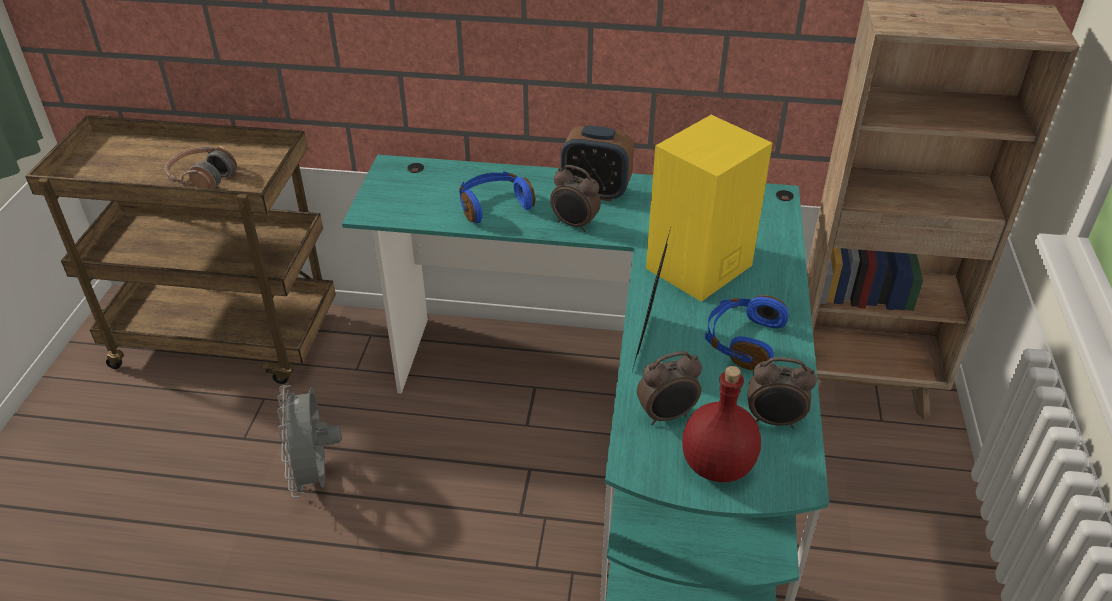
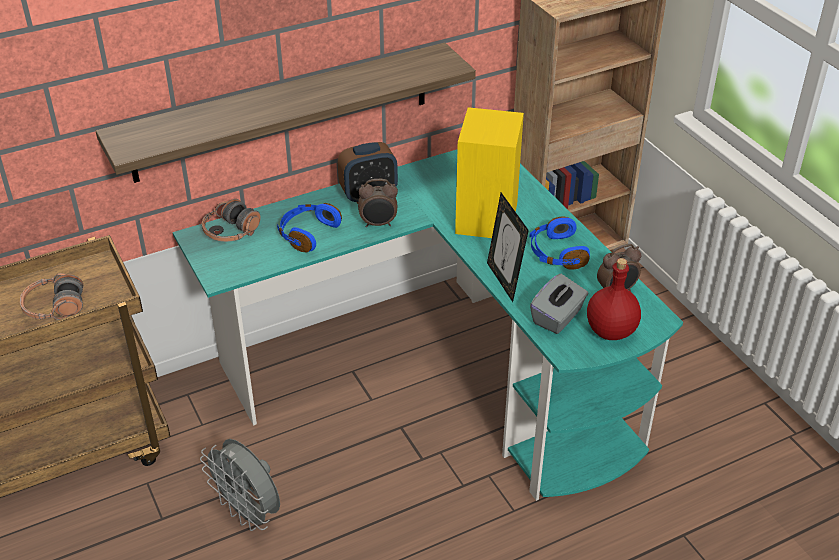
camera: 35 degrees left, 0 degrees up
(426, 174) = (231, 232): none -> headphones
(519, 59) = (283, 112): none -> shelf
(667, 416) = (557, 317): alarm clock -> grey tissue box

